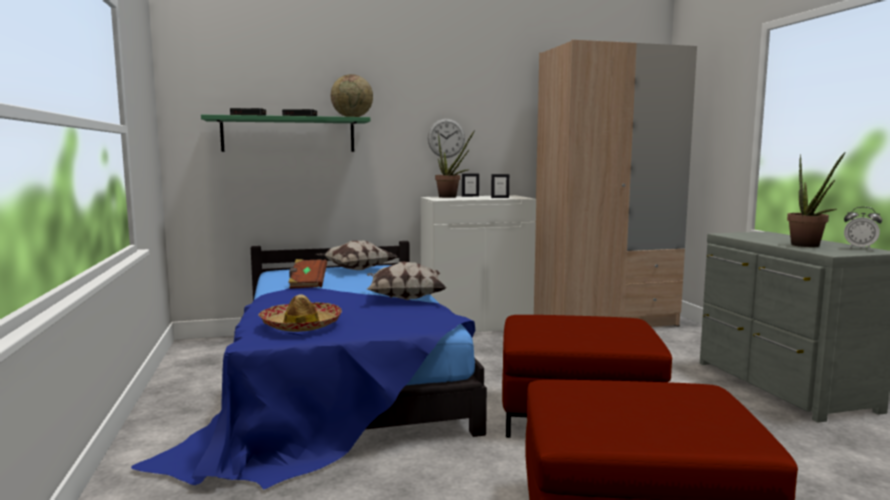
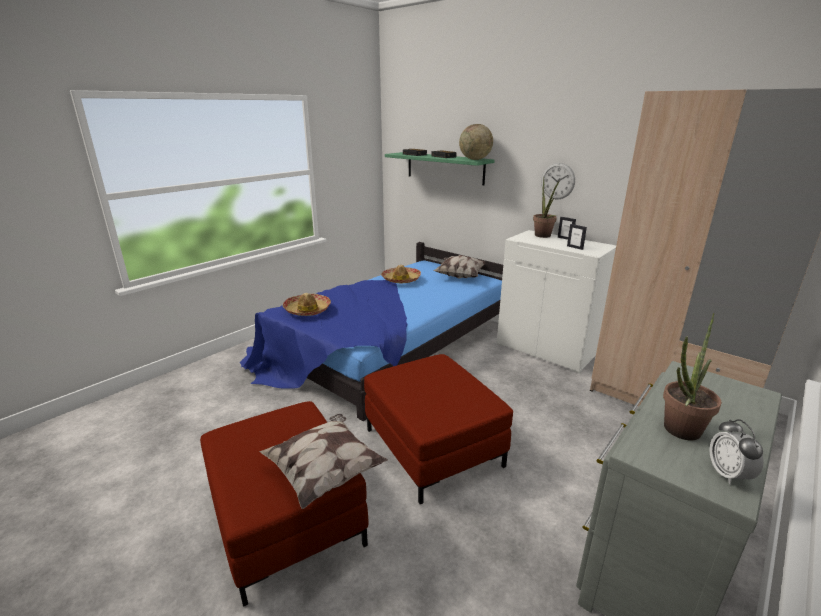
camera: 55 degrees right, 15 degrees up
(307, 283) = (401, 279): brown book -> hat
(404, 298) = (406, 312): pillow -> pillow (325, 472)

